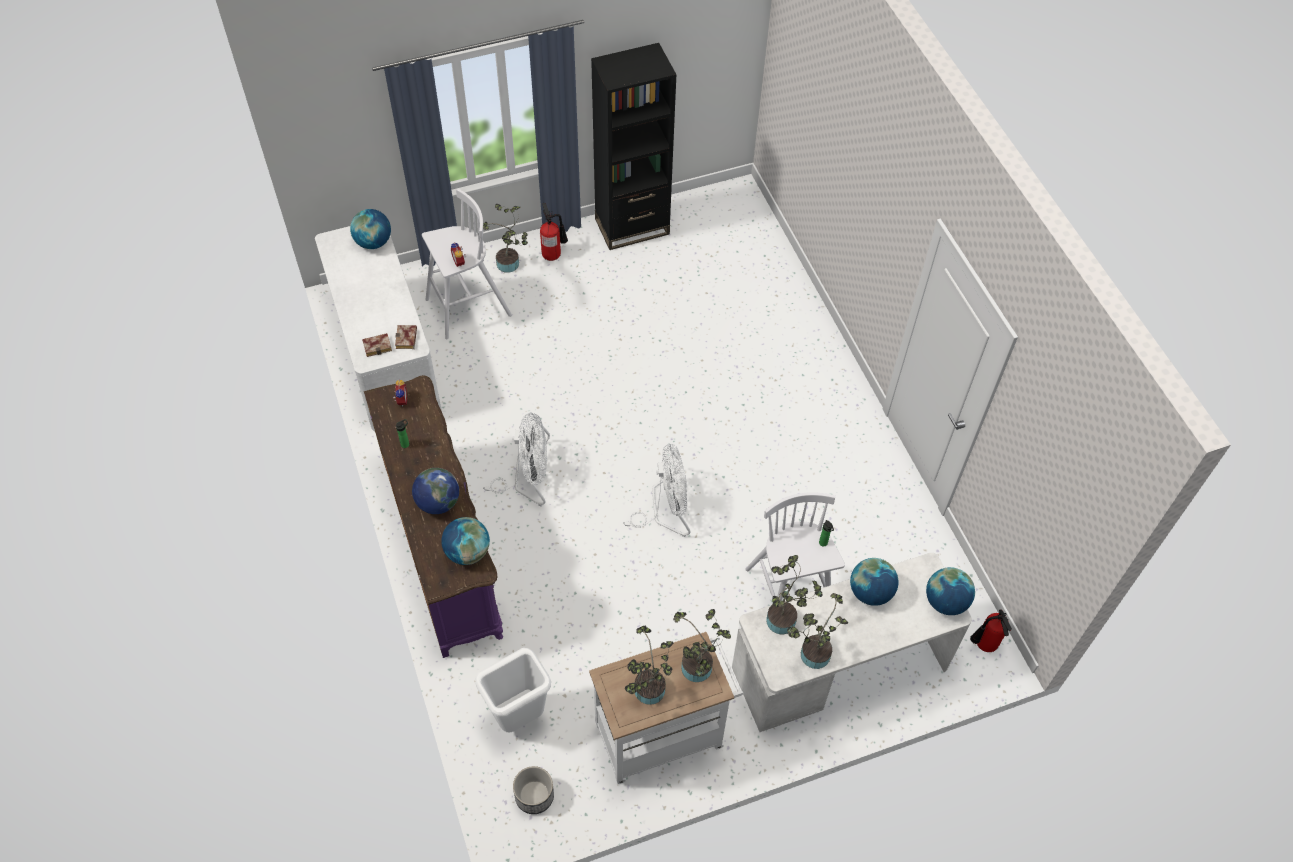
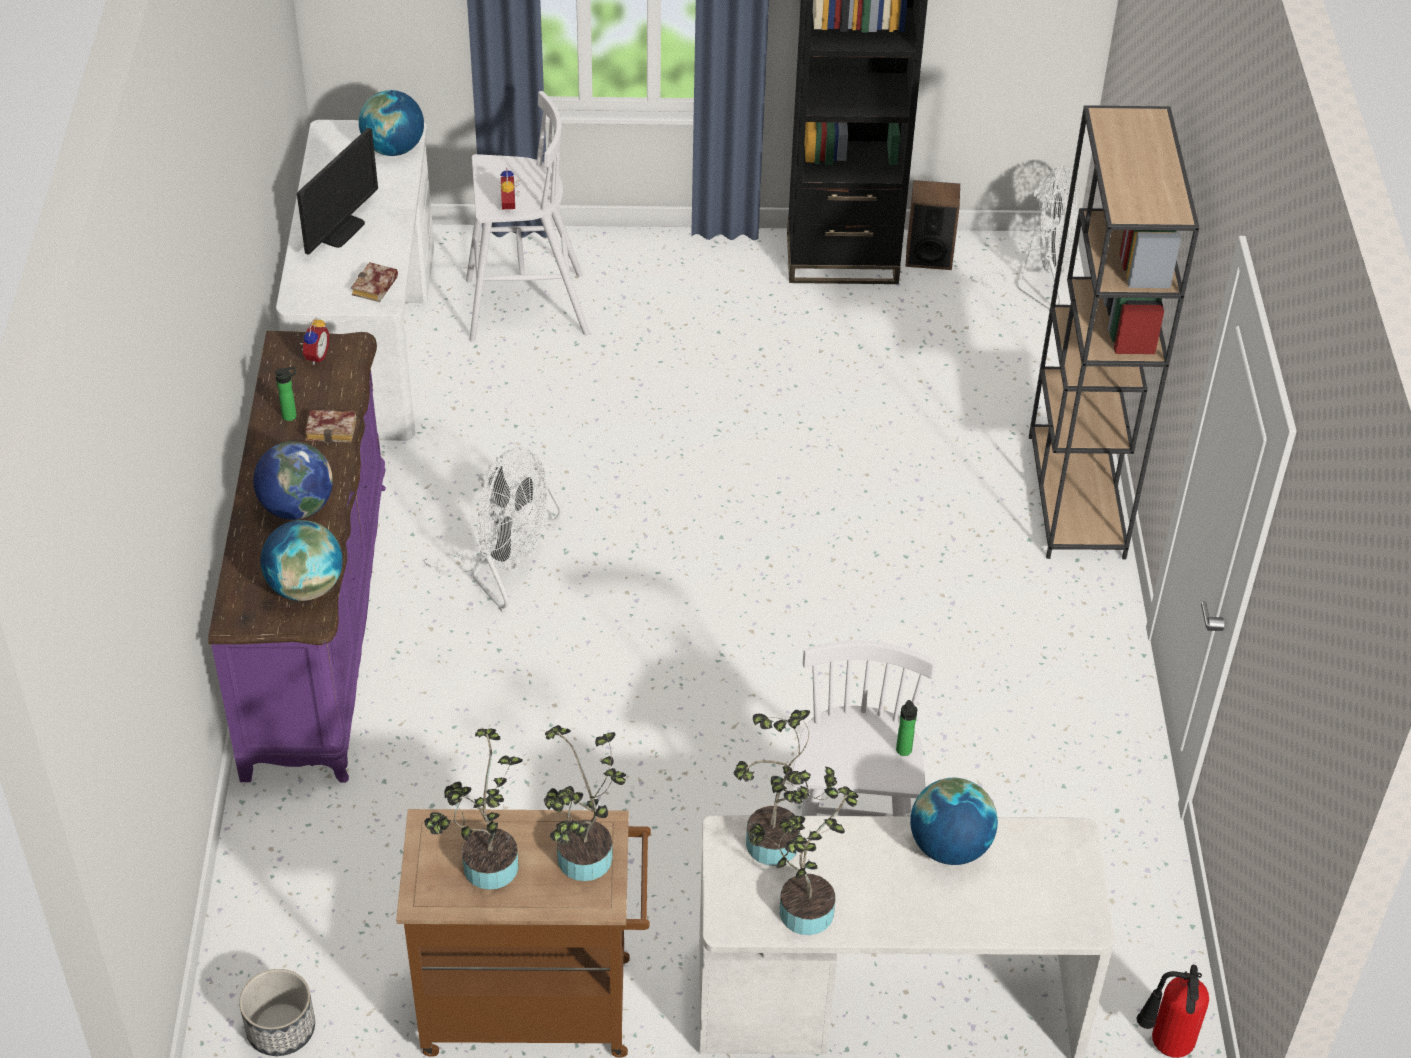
camera: 20 degrees right, 10 degrees down
(368, 307) = (340, 230): none -> monitor
(378, 346) = (328, 285): book -> book (333, 429)
(510, 265) = (621, 265): potted plant -> none
(518, 717) = (314, 904): white trash can -> none
(553, 254) = (697, 267): fire extinguisher -> none
(663, 736) = (534, 1007): white cart -> brown cart
(665, 507) = (703, 669): white fan -> white fan (1037, 275)
(678, 211) = (928, 256): none -> speaker
(817, 341) = (1077, 497): none -> bookcase
(945, 601) = (1077, 900): globe -> none

